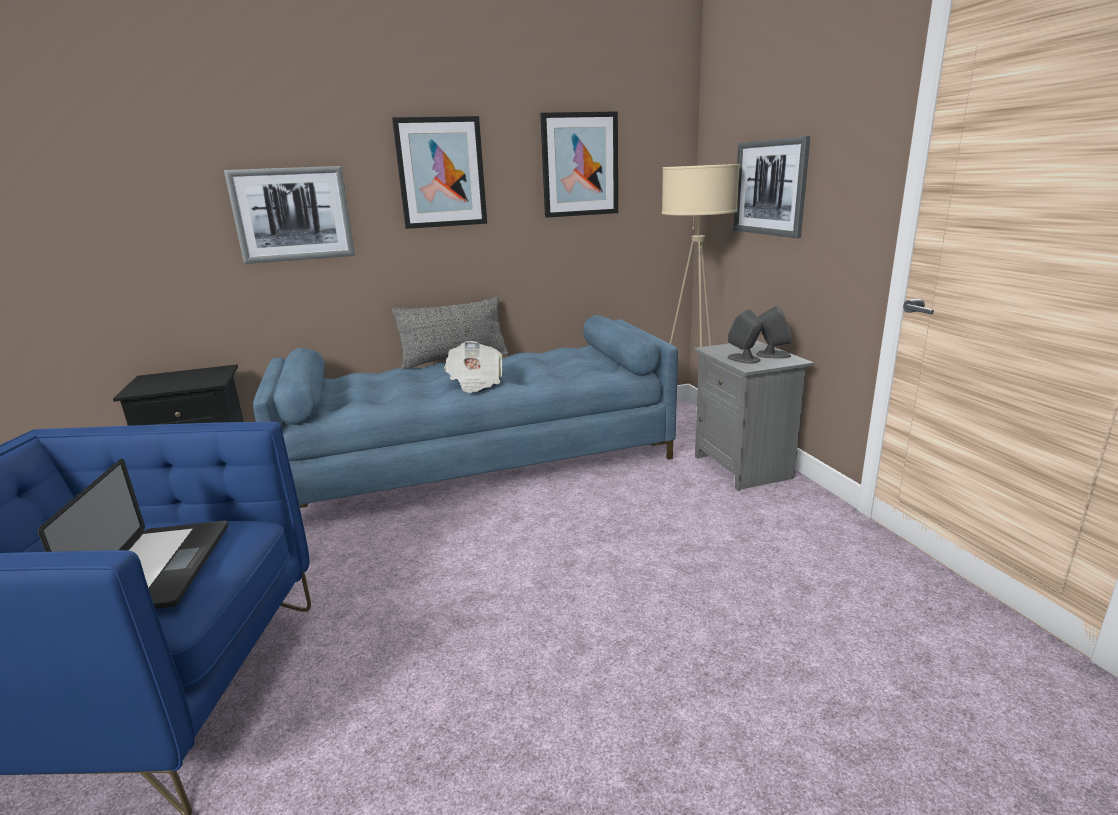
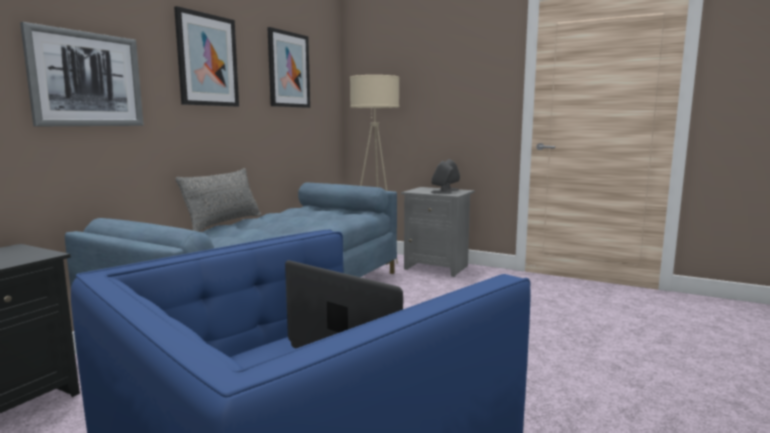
camera: 45 degrees left, 10 degrees down
(475, 382) = (288, 228): newspaper -> none
(770, 187) = (419, 92): picture -> none

